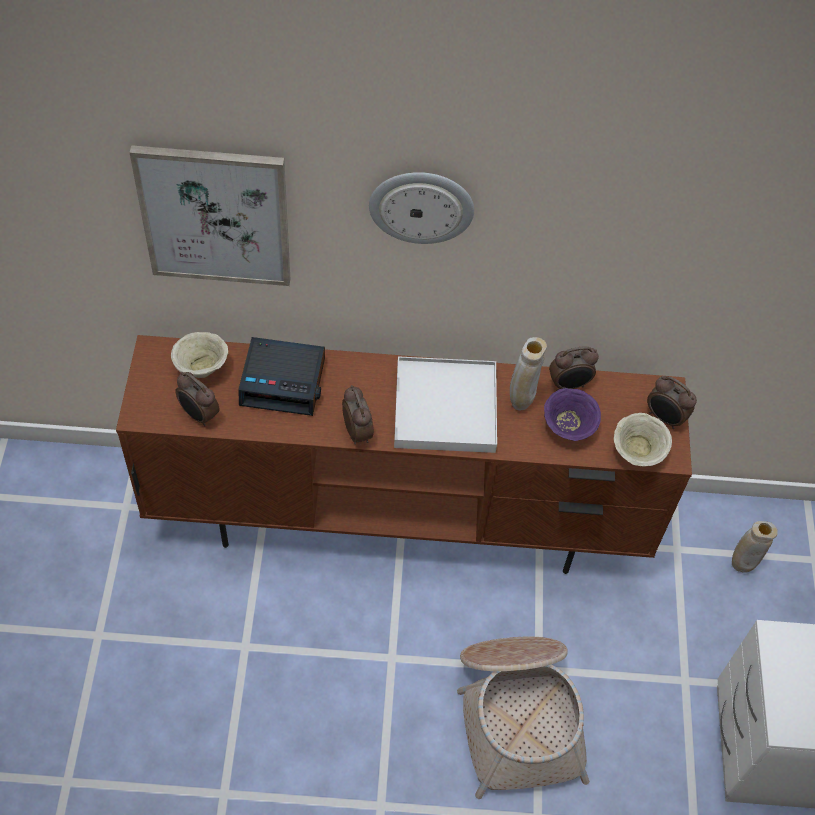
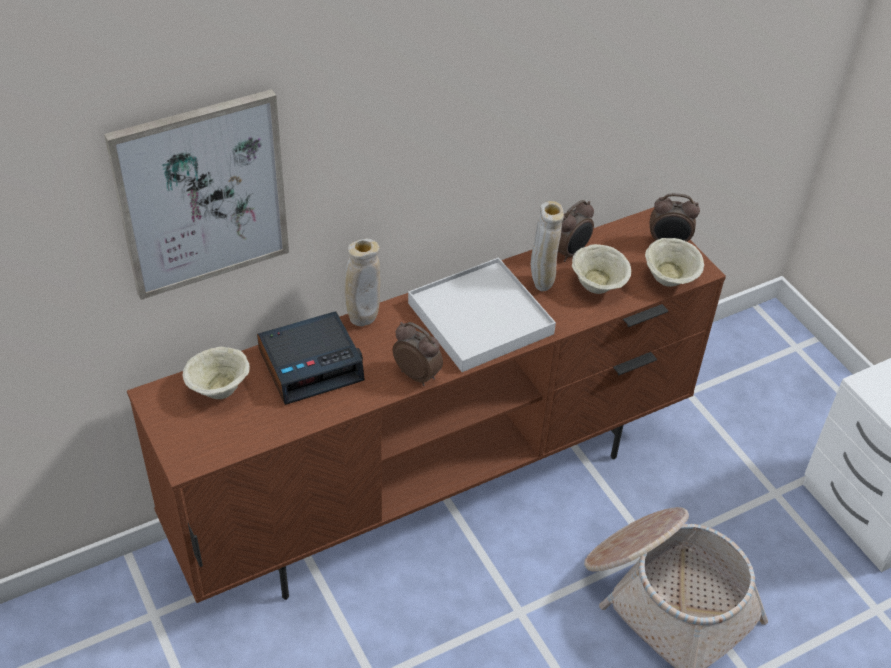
camera: 30 degrees left, 10 degrees down
(199, 415) = (250, 432): alarm clock -> none
(421, 206) = (410, 99): wall clock -> none
(568, 427) = (598, 285): purple bowl -> beige bowl
(741, 565) = (746, 379): beige vase -> beige vase (363, 319)

